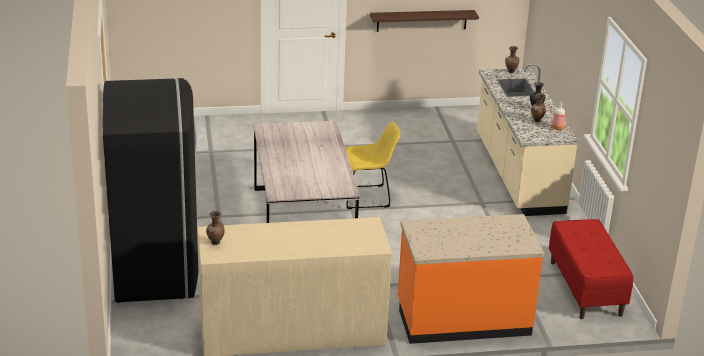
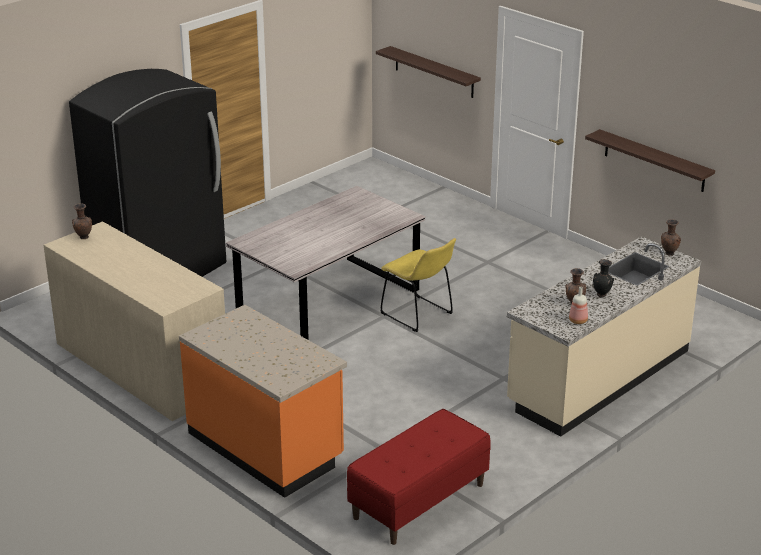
camera: 55 degrees right, 0 degrees up
(188, 19) = (434, 72): none -> shelf

